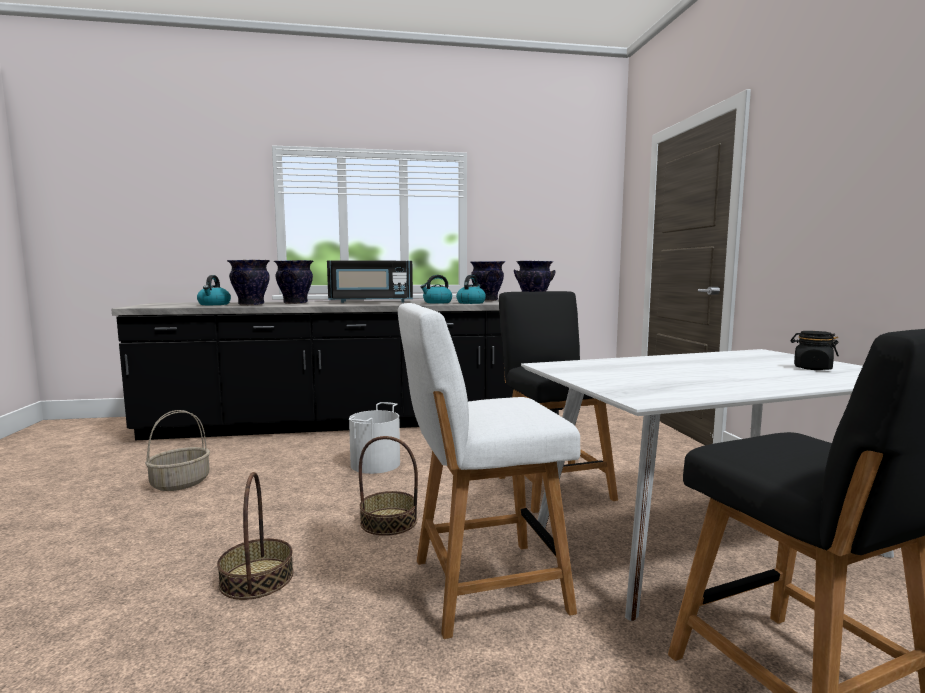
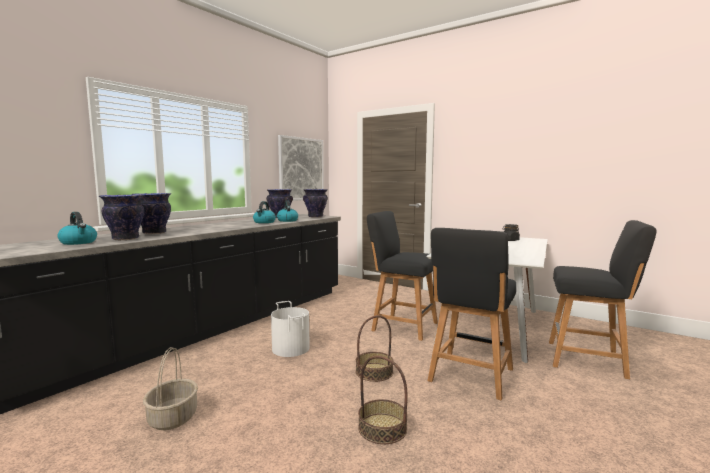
camera: 45 degrees left, 0 degrees up
(371, 302) = (209, 225): black microwave -> none
(481, 586) = (470, 377): white chair -> black chair
(561, 235) = (301, 169): none -> picture

